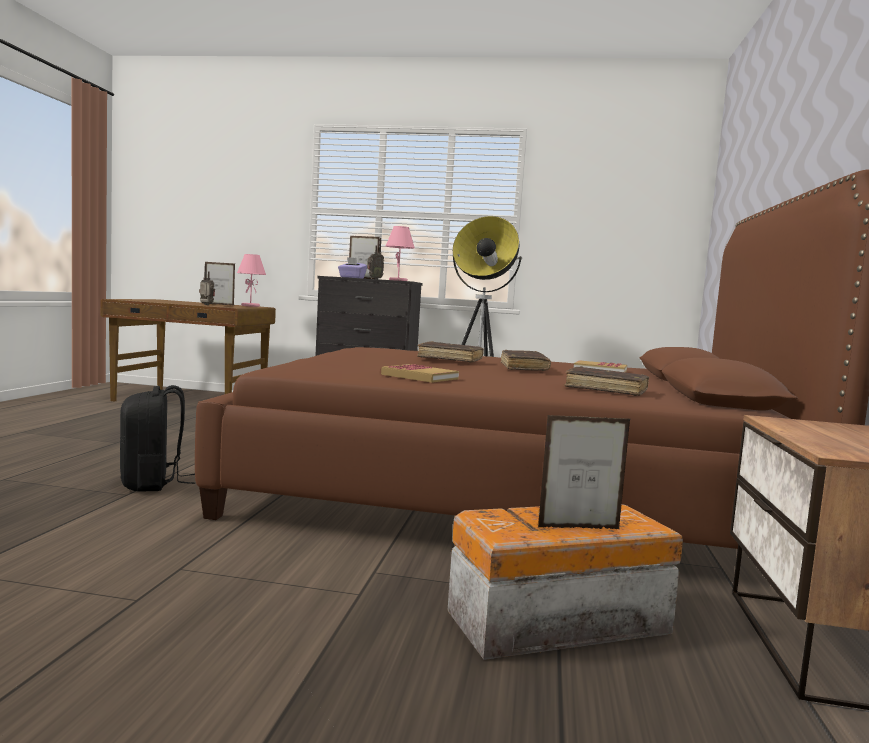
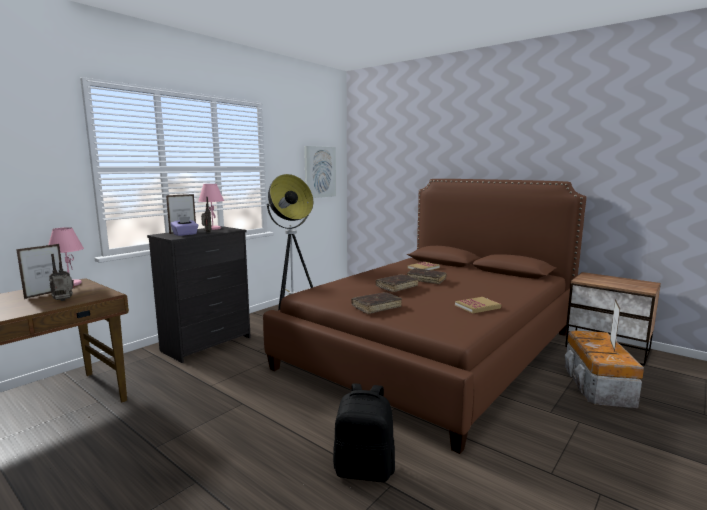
camera: 60 degrees left, 5 degrees up
(606, 390) = (503, 283): brown book -> brown book (376, 307)
(635, 231) = (319, 172): none -> picture

